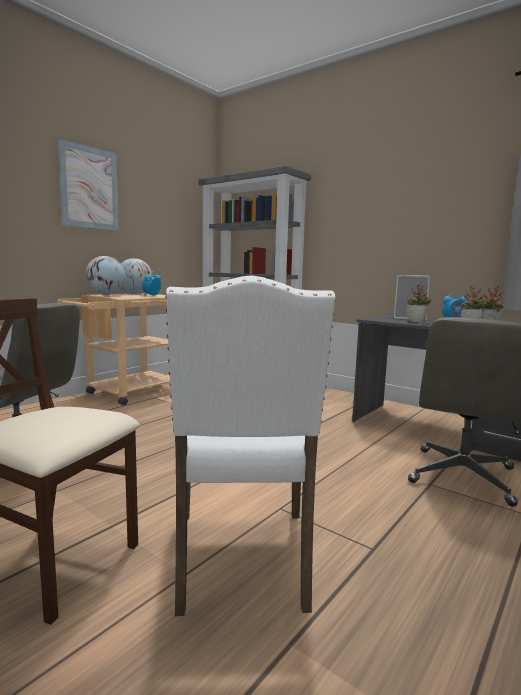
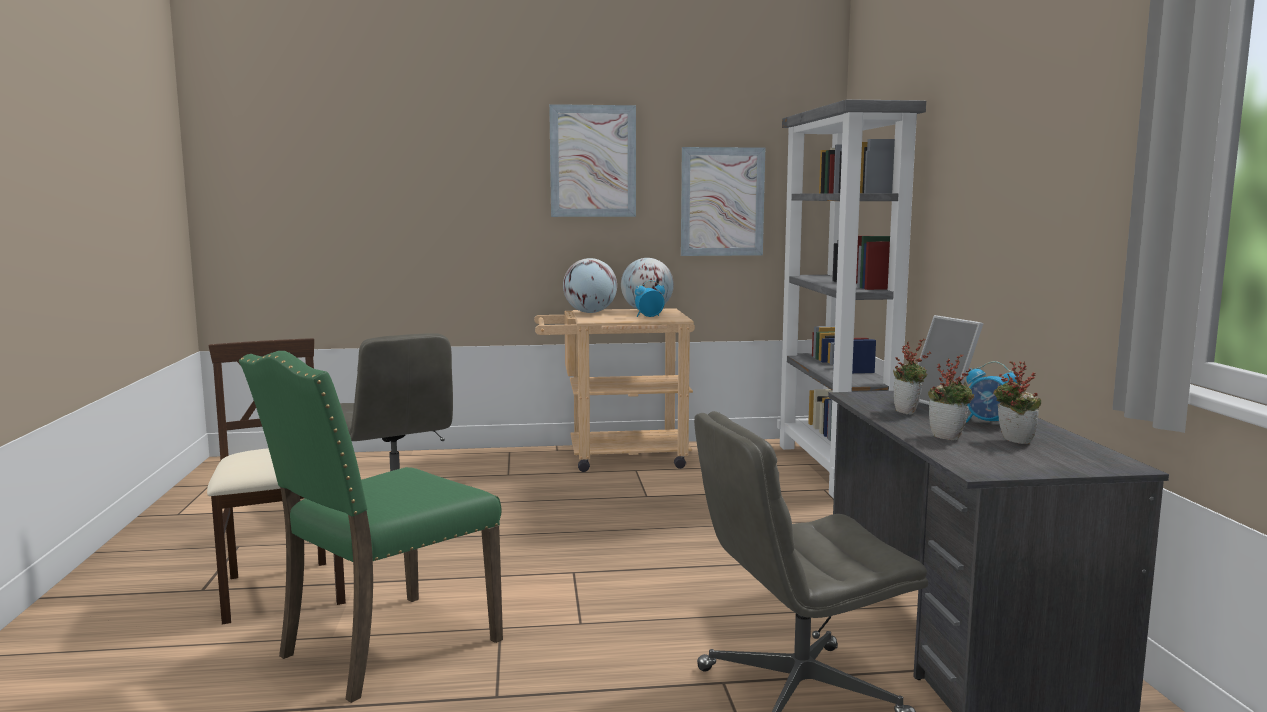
camera: 45 degrees right, 0 degrees up
(164, 226) = (722, 202): none -> picture
(242, 559) = (385, 648): white chair -> green chair

